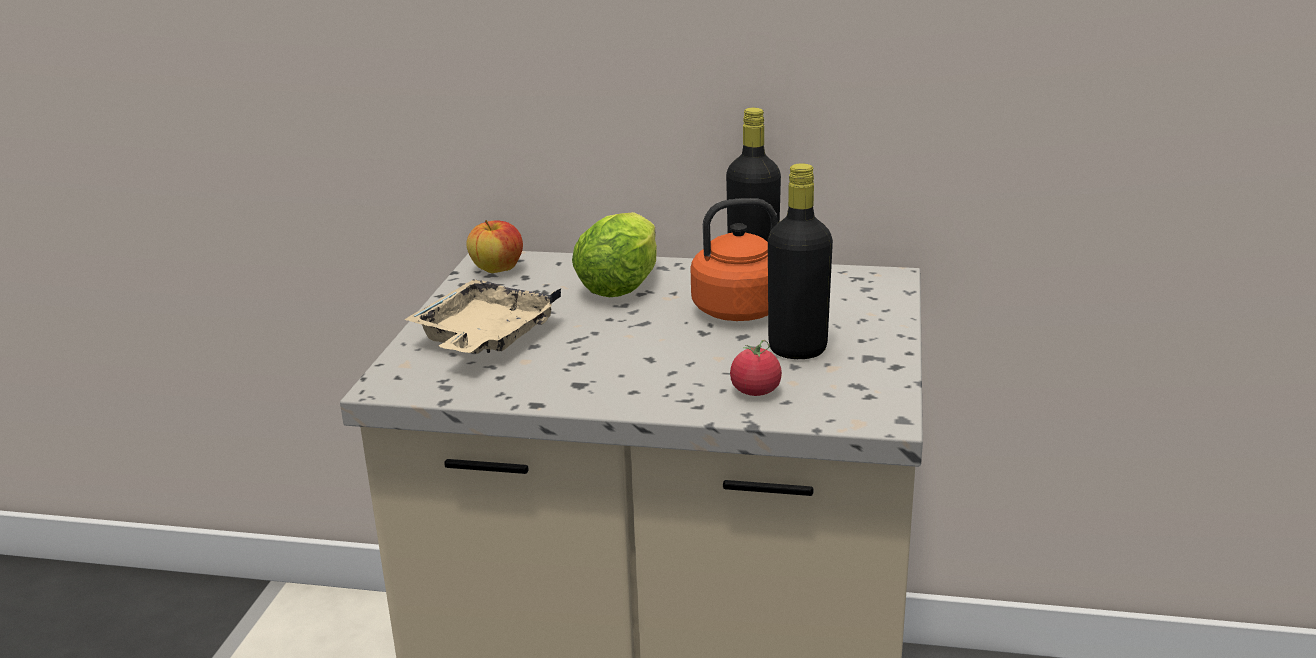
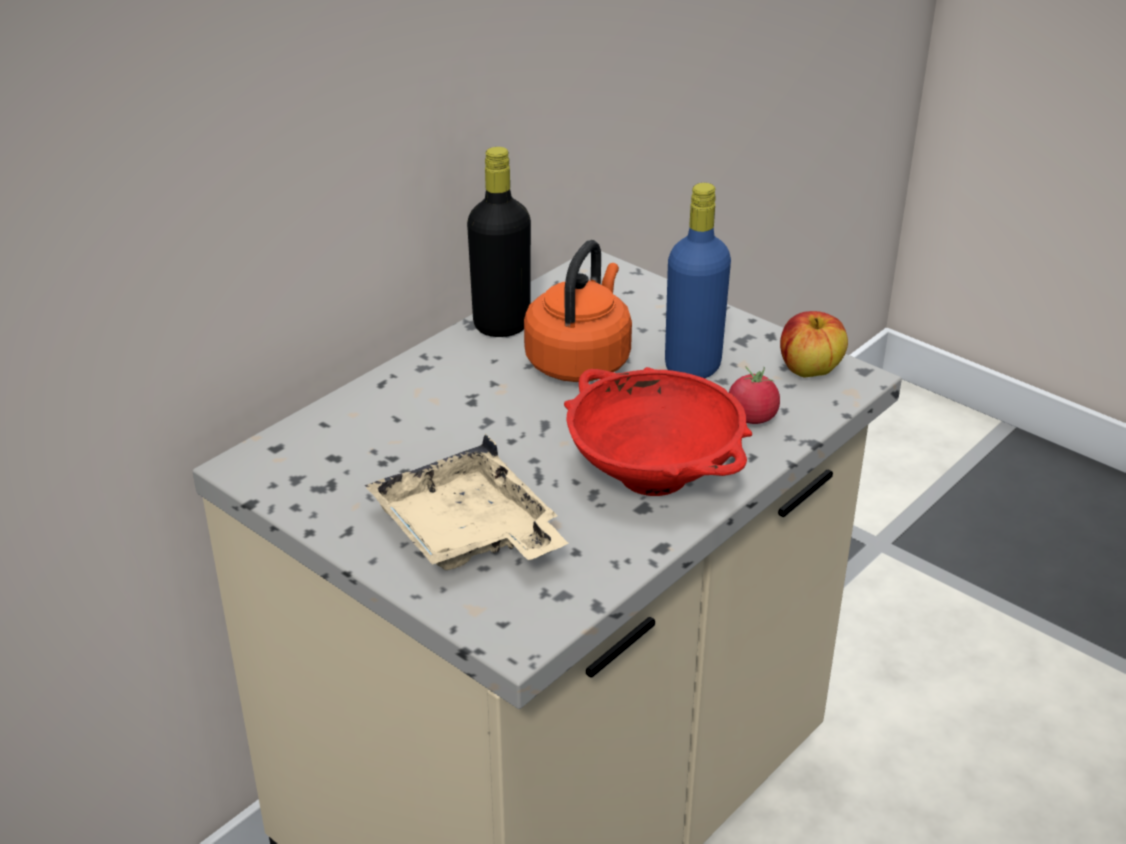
camera: 60 degrees left, 10 degrees up
(497, 270) = (289, 470): apple -> apple (809, 370)
(623, 284) = (435, 403): lettuce -> none
(625, 376) = (653, 475): none -> red bowl
(797, 349) = (692, 366): black bottle -> blue bottle

